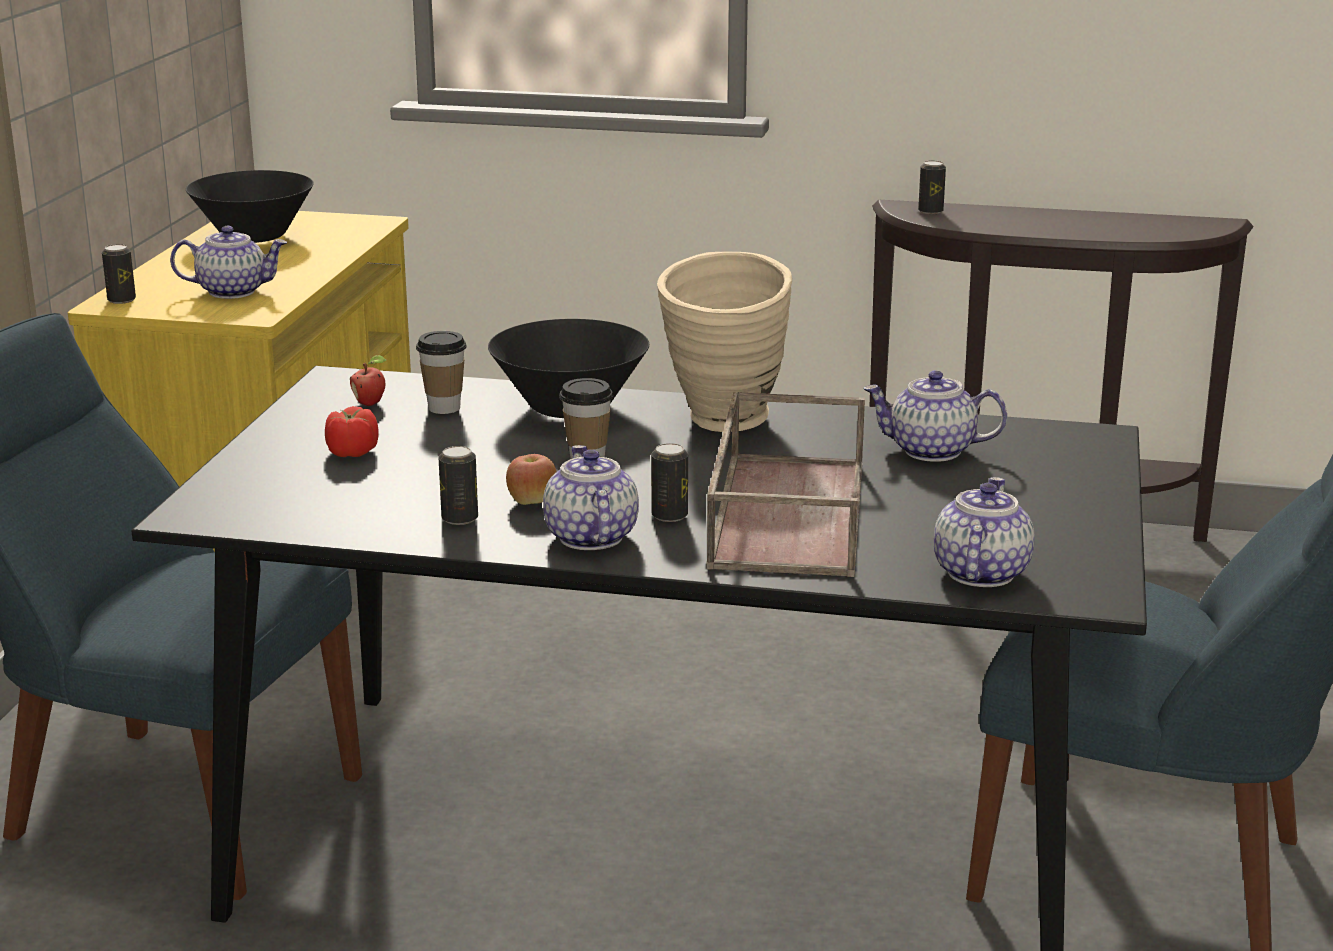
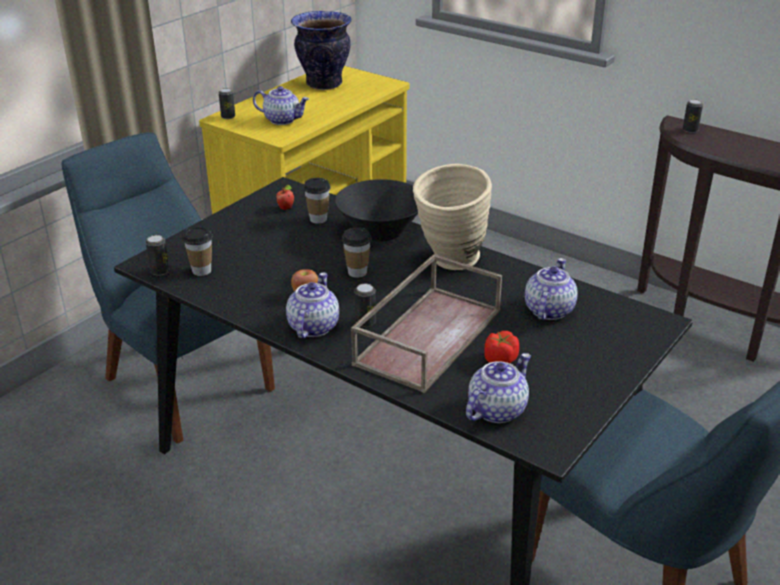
camera: 25 degrees right, 10 degrees up
(253, 236) = (323, 84): black bowl -> vase
(310, 505) = (201, 271): none -> cup
(352, 452) = (250, 240): tomato -> tomato (500, 359)
(460, 518) = (262, 297): can -> can (160, 271)
(931, 451) = (548, 310): teapot -> teapot turned 75 degrees clockwise

